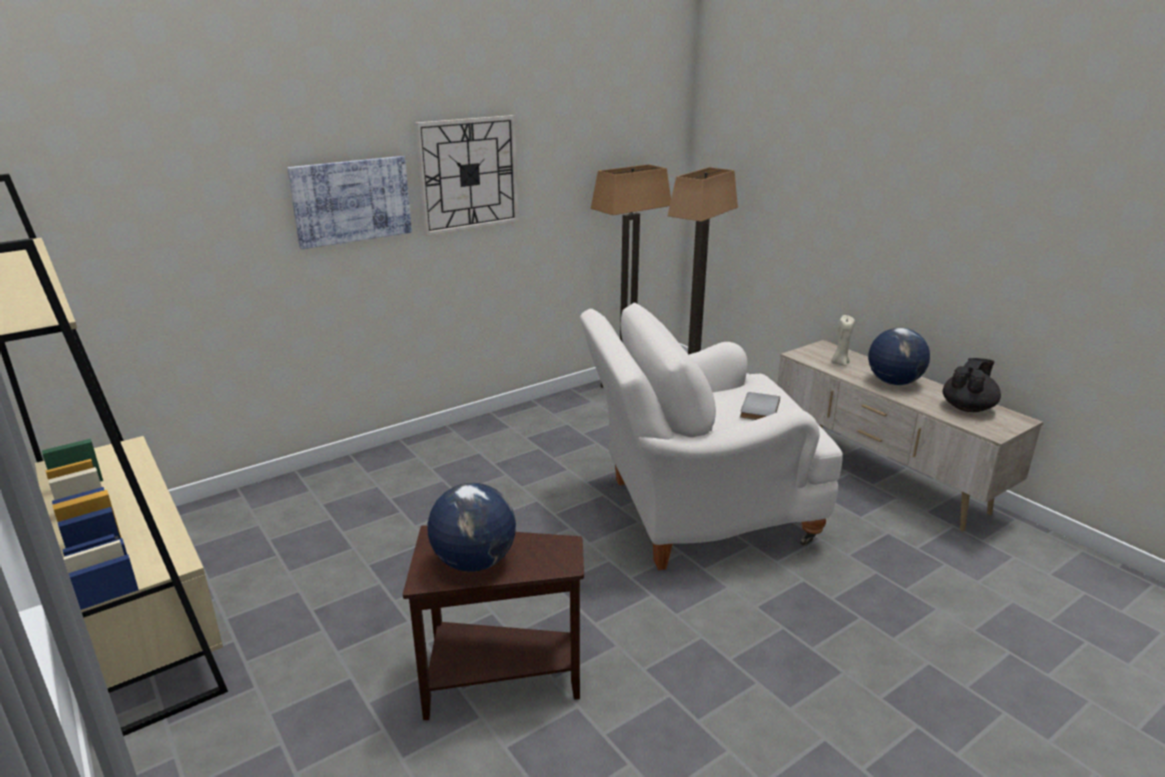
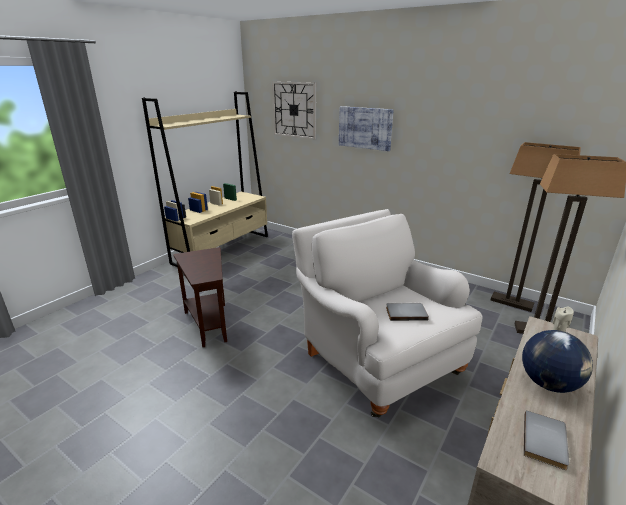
camera: 70 degrees right, 0 degrees up
(468, 174) = (429, 126): wall clock -> wall clock (294, 110)
(474, 562) = (196, 261): globe -> none
(968, 407) = (546, 441): black teapot -> grey book

